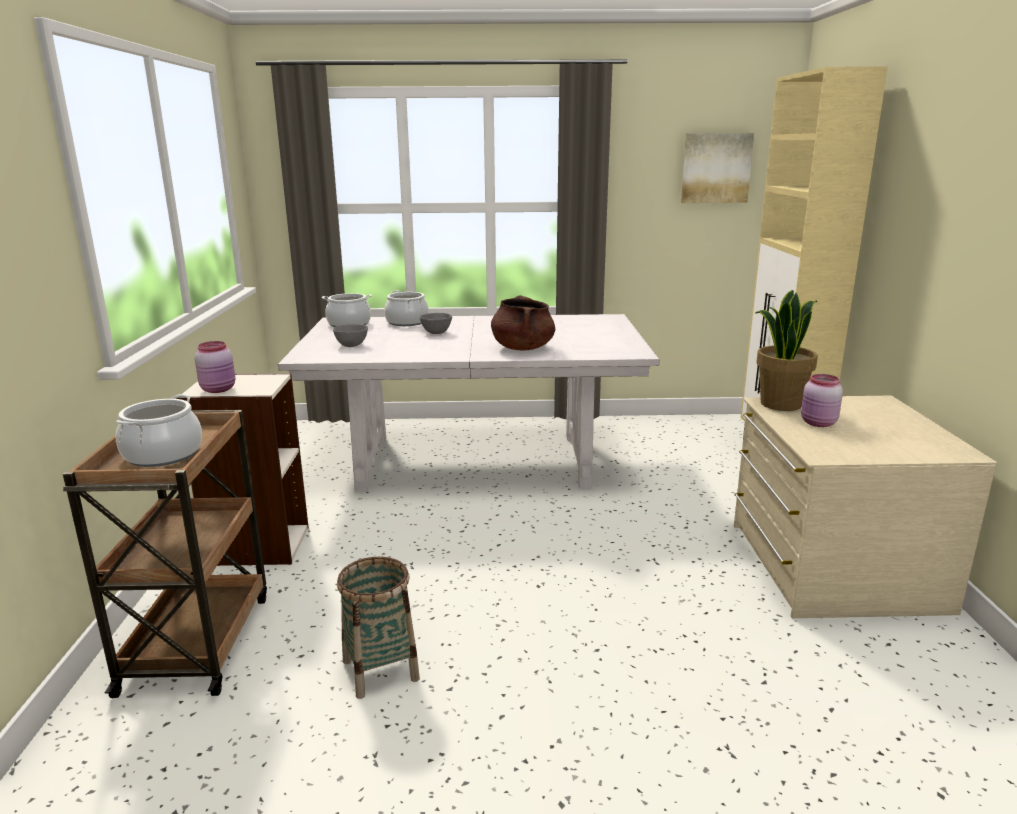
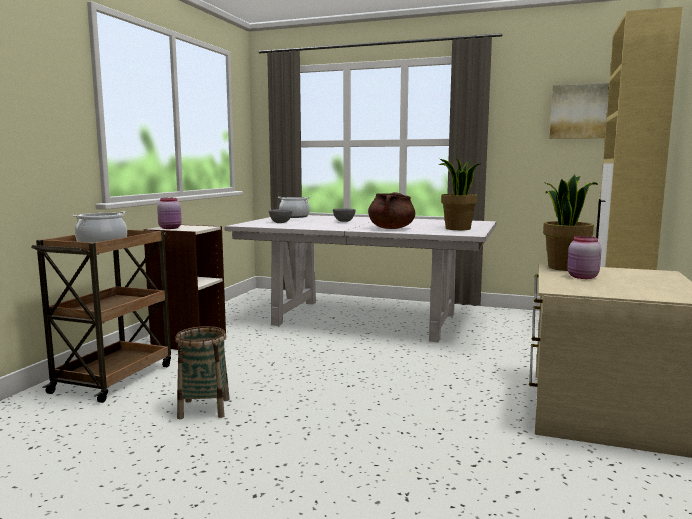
camera: 20 degrees right, 10 degrees down
(407, 322) = (333, 217): cooking pot -> none
(604, 340) = (457, 229): none -> potted plant

